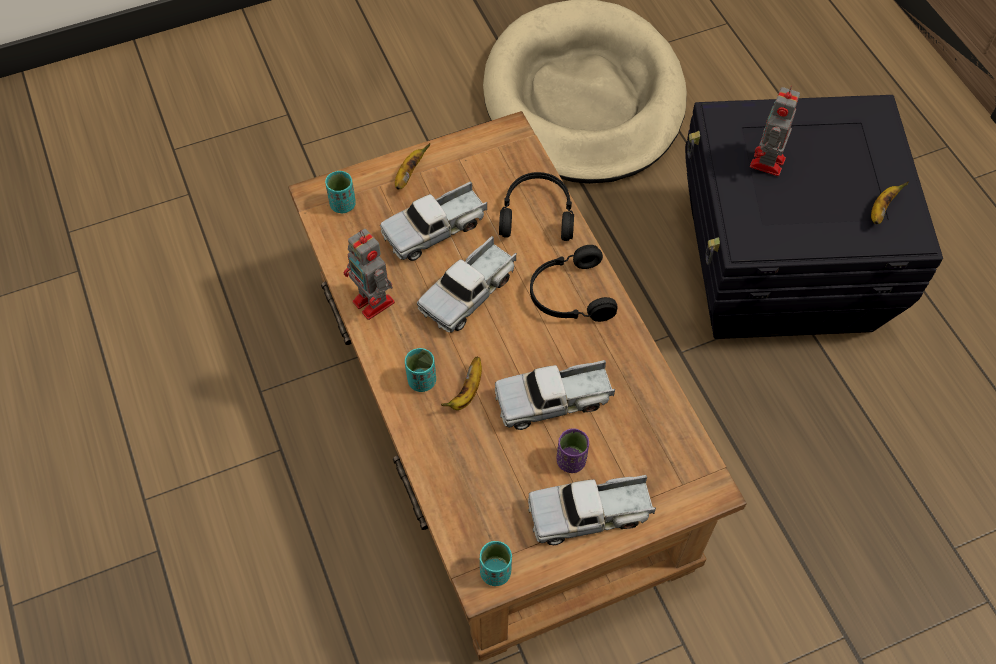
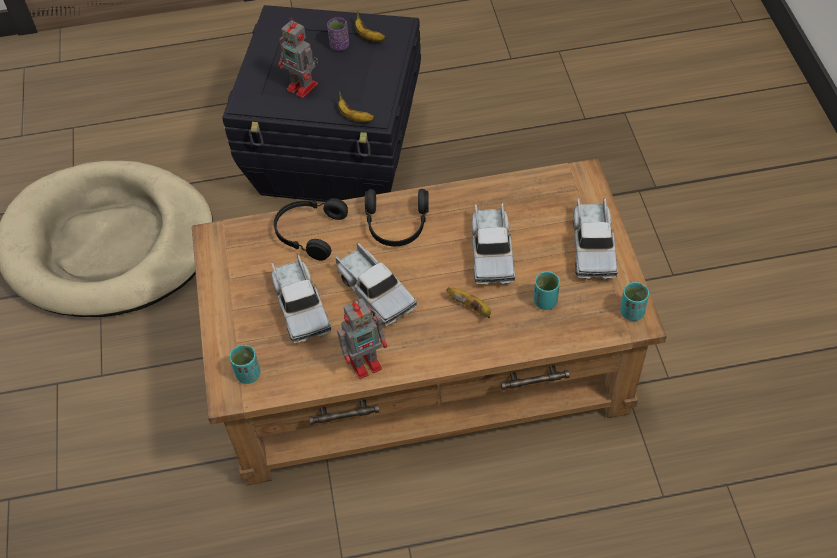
camera: 75 degrees left, 5 degrees down
(409, 174) = (232, 318): banana -> banana (354, 117)
(421, 381) = (453, 337): turquoise cup -> turquoise cup (545, 301)
(571, 461) = (546, 250): purple cup -> purple cup (339, 45)

